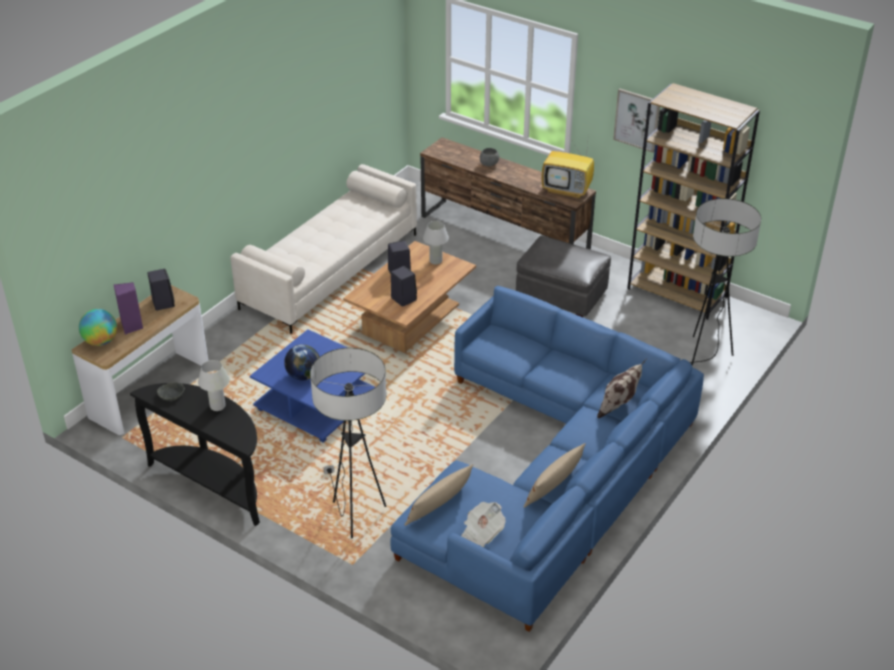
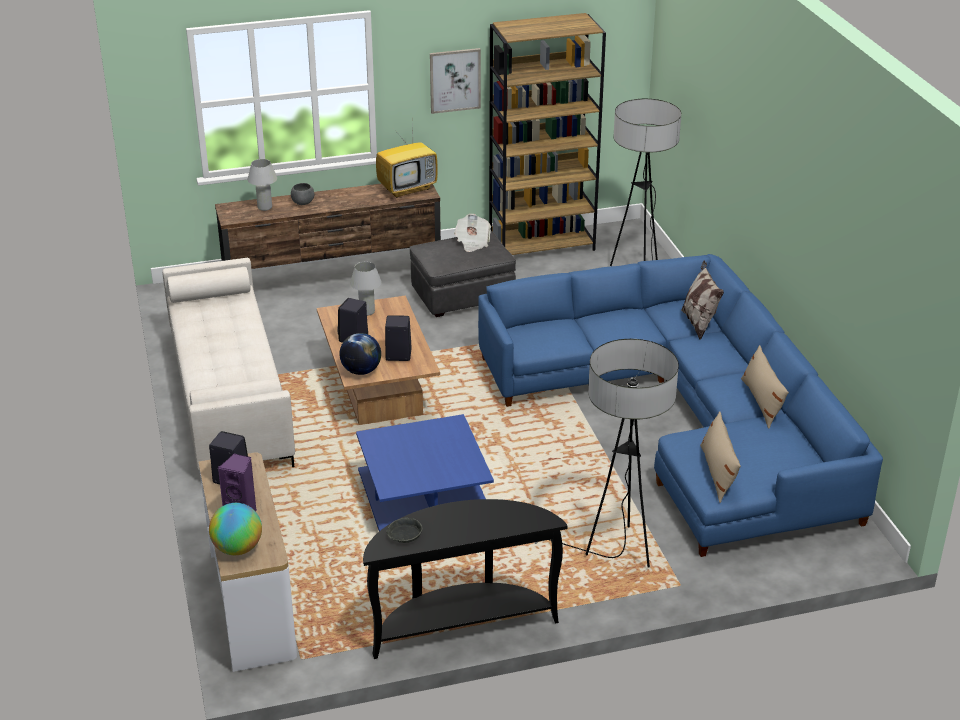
camera: 50 degrees left, 5 degrees down
(217, 406) = (465, 513): white table lamp -> white table lamp (264, 207)
(303, 376) = (427, 466): globe -> globe (361, 371)
(481, 532) = (777, 465): newspaper -> newspaper (472, 242)

